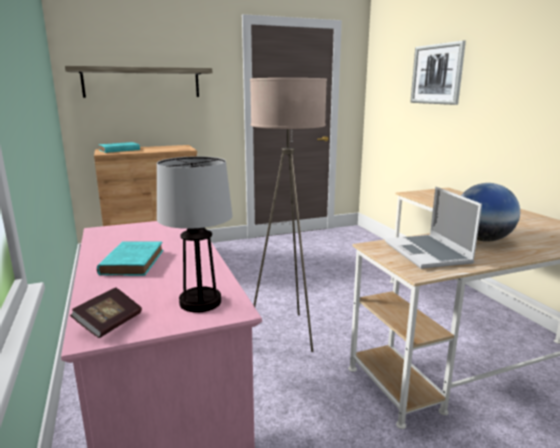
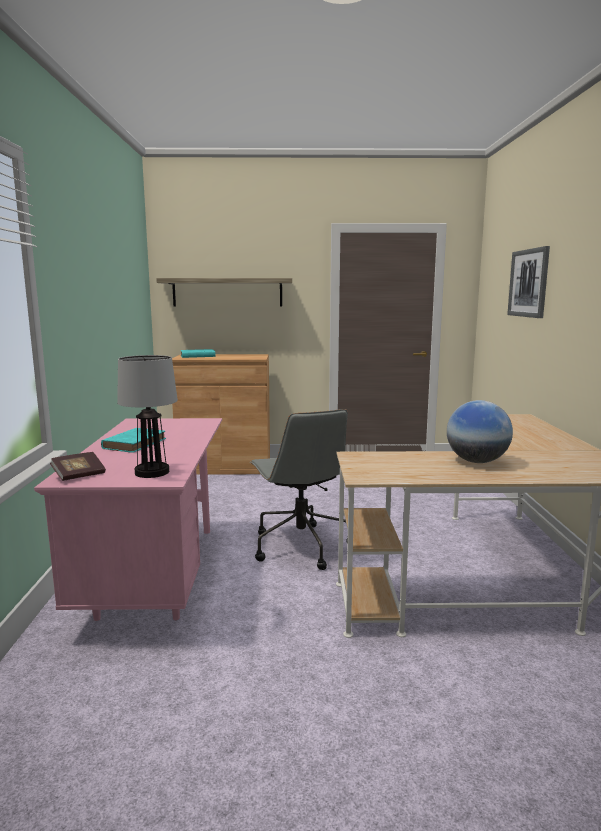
camera: 20 degrees right, 5 degrees down
(286, 333) = (300, 546): beige floor lamp -> grey office chair
(428, 253) = (398, 465): laptop -> none

